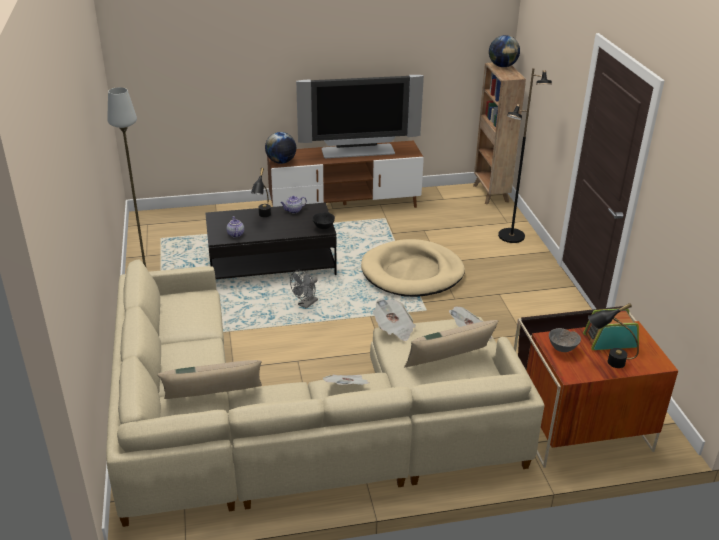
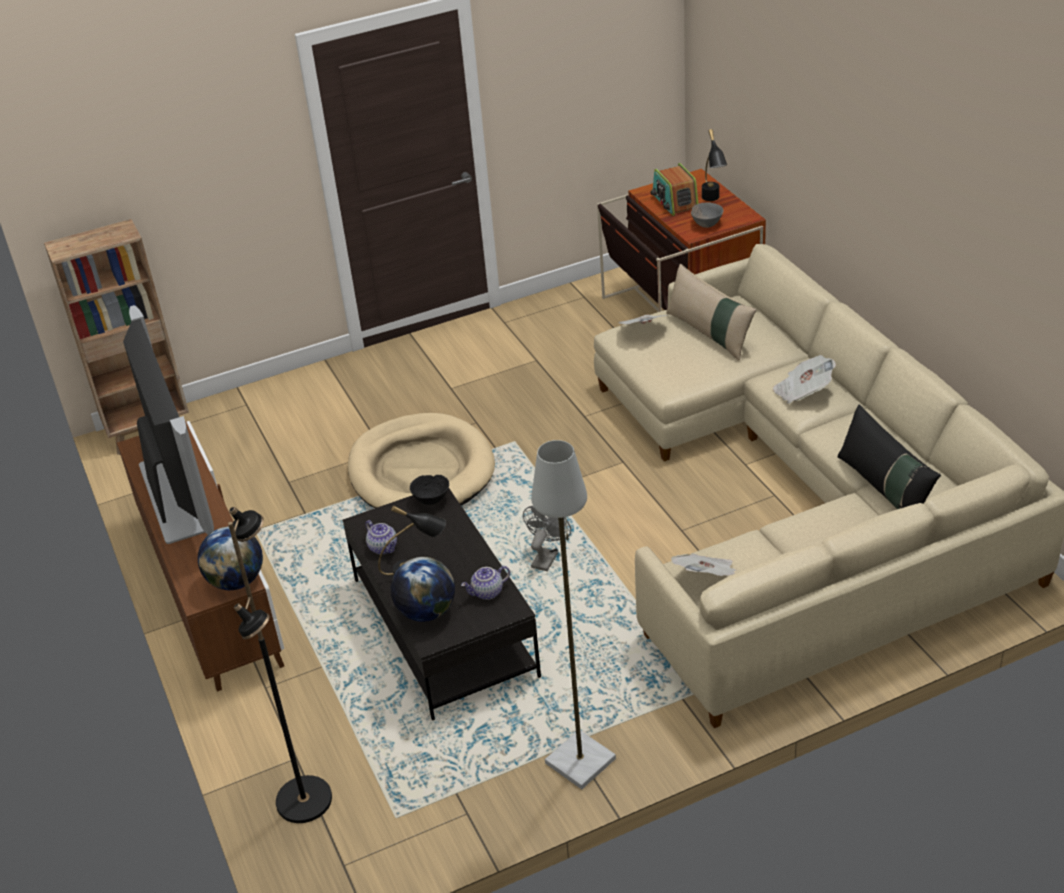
camera: 100 degrees left, 5 degrees up
(213, 398) = (884, 489): beige pillow -> black pillow
(306, 304) = (546, 557): grey fan -> grey fan turned 90 degrees counterclockwise
(394, 329) = (666, 383): newspaper -> newspaper (706, 577)
(502, 66) = (70, 244): globe -> globe (426, 612)
(511, 236) = (289, 396): black floor lamp -> black floor lamp (305, 800)

